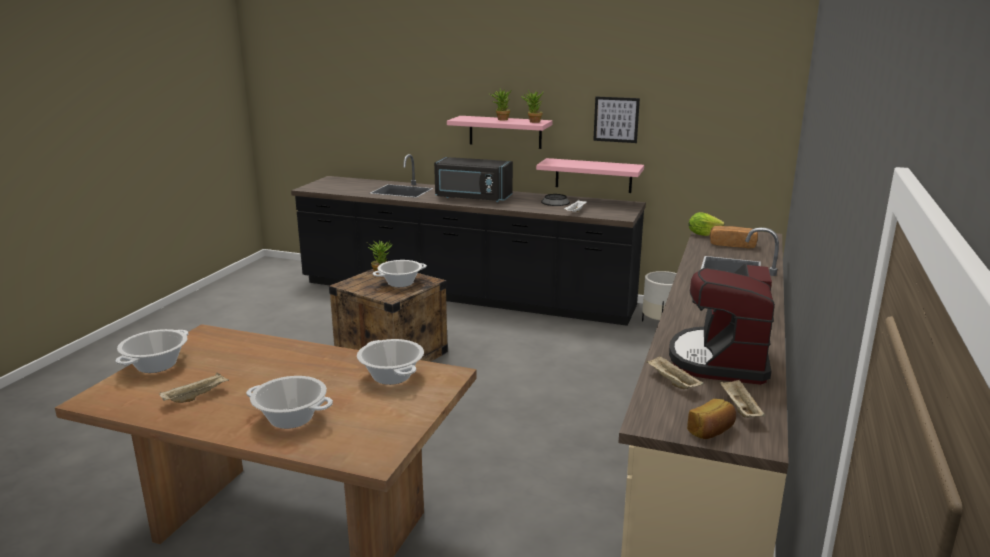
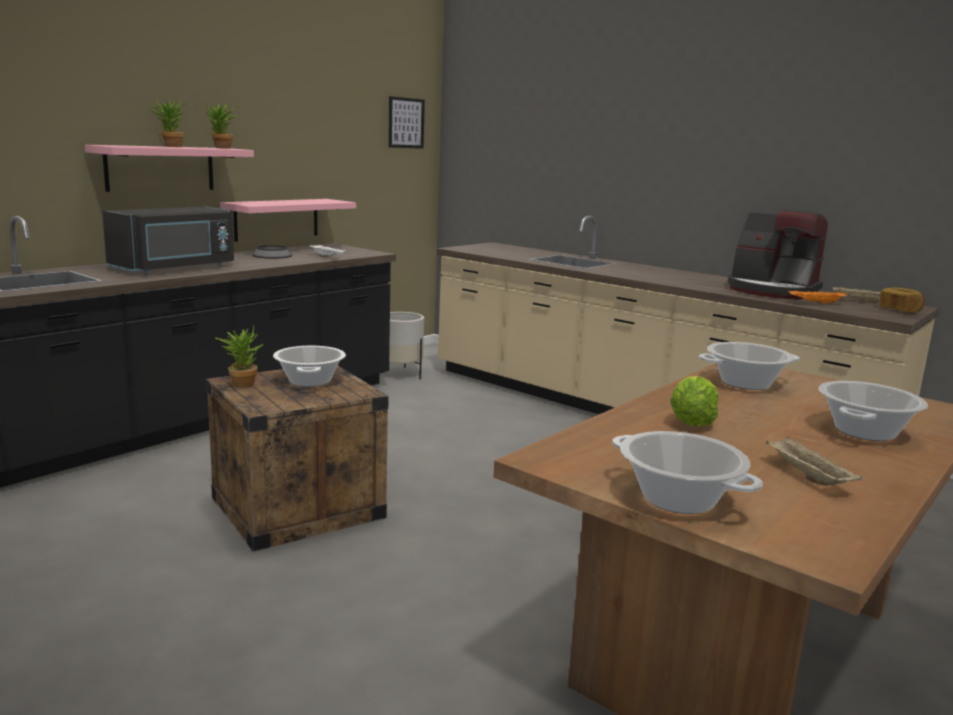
camera: 70 degrees left, 5 degrees down
(616, 119) = (296, 144): picture -> picture (406, 123)
(672, 382) = (816, 304): beige tray -> orange tray
(703, 234) = (468, 250): lettuce -> lettuce (691, 422)
(732, 245) = (507, 251): bread -> none

